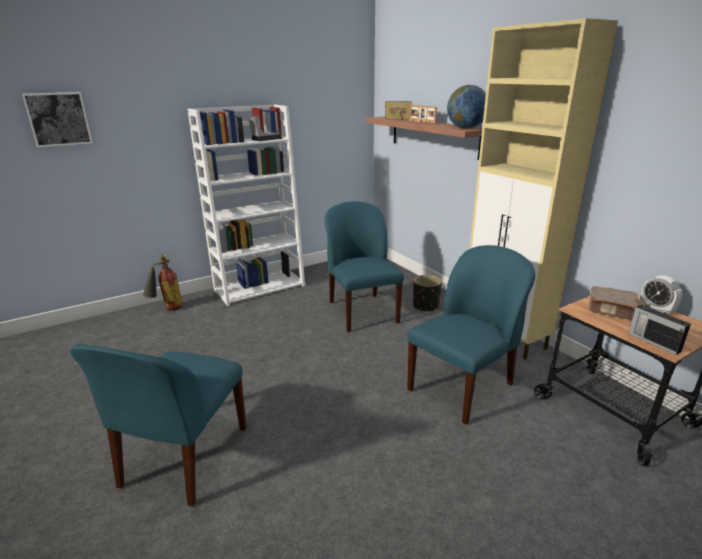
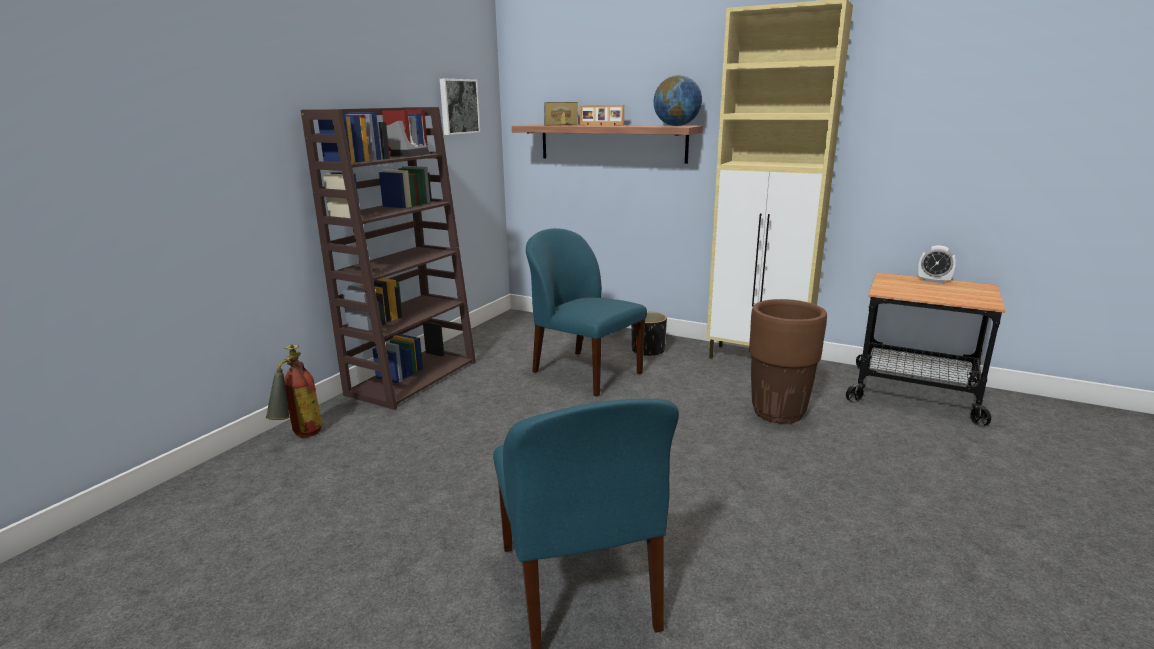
camera: 30 degrees left, 5 degrees down
(58, 119) = (106, 122): picture -> picture (458, 106)
(260, 287) = (413, 377): white bookcase -> brown bookcase
(462, 386) = (778, 413): blue chair -> brown planter
(612, 311) = (908, 288): brown book -> none
(652, 342) = (970, 302): radio -> none

